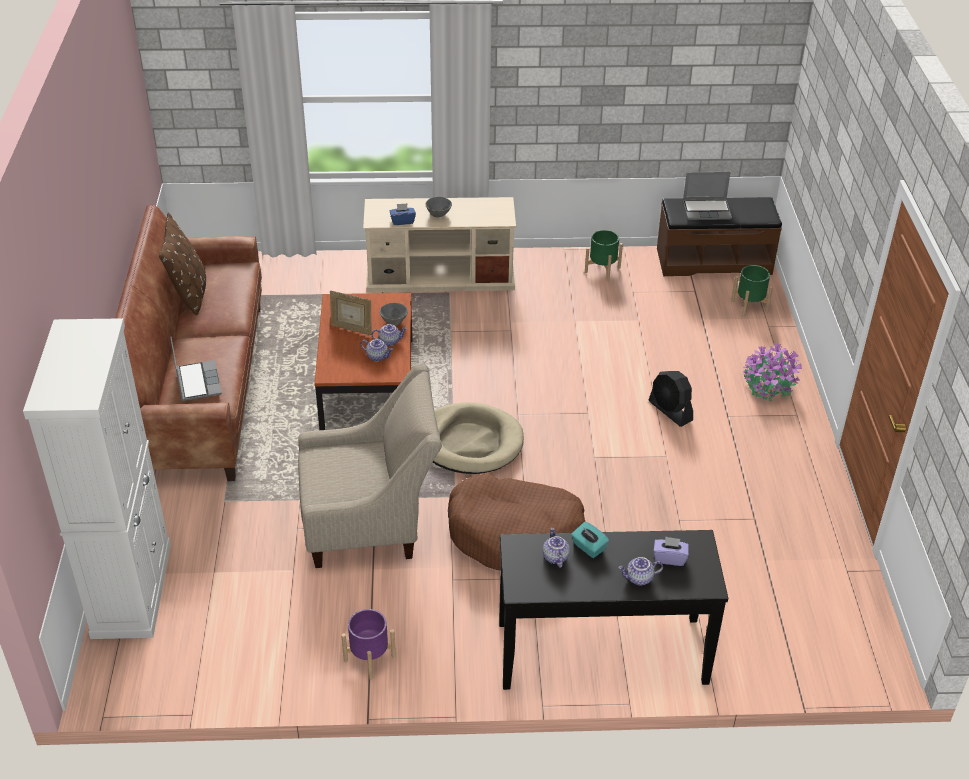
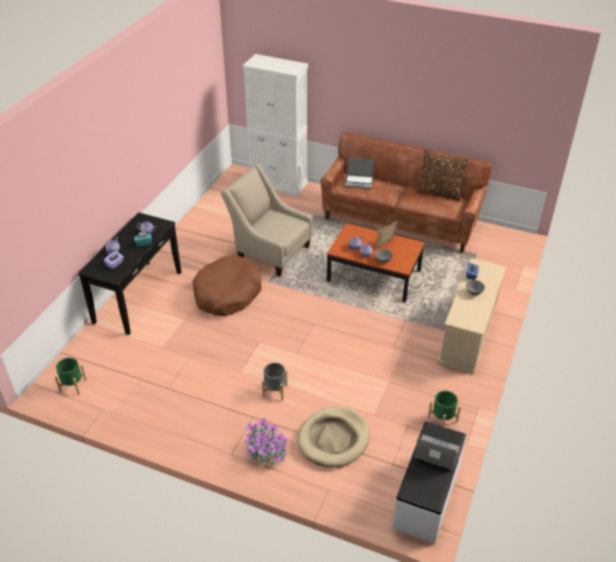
camera: 115 degrees right, 0 degrees up
(370, 658) = (193, 232): purple planter -> none
(371, 522) = (269, 251): beige armchair -> beige armchair turned 105 degrees clockwise
(469, 442) = (303, 298): beige dog bed -> beige dog bed (333, 439)
(670, 411) = (275, 391): black fan -> grey planter
(707, 210) = (436, 453): laptop -> laptop turned 90 degrees clockwise
(713, 261) = (428, 496): brown bench -> white bench
(749, 306) = (358, 490): green planter -> green planter (73, 386)

